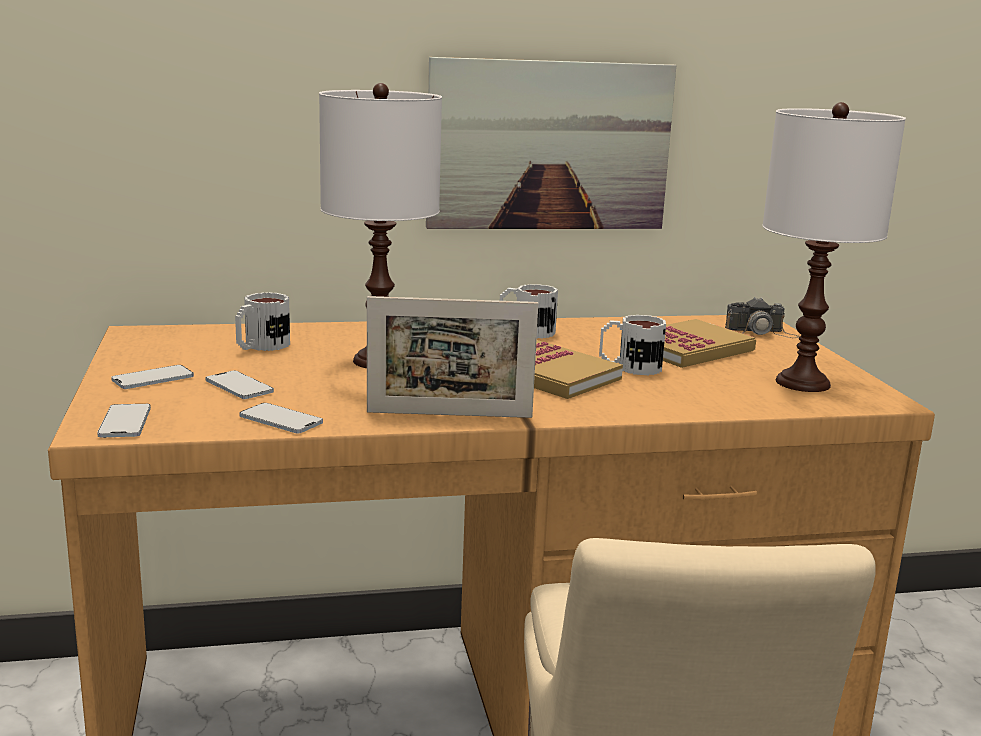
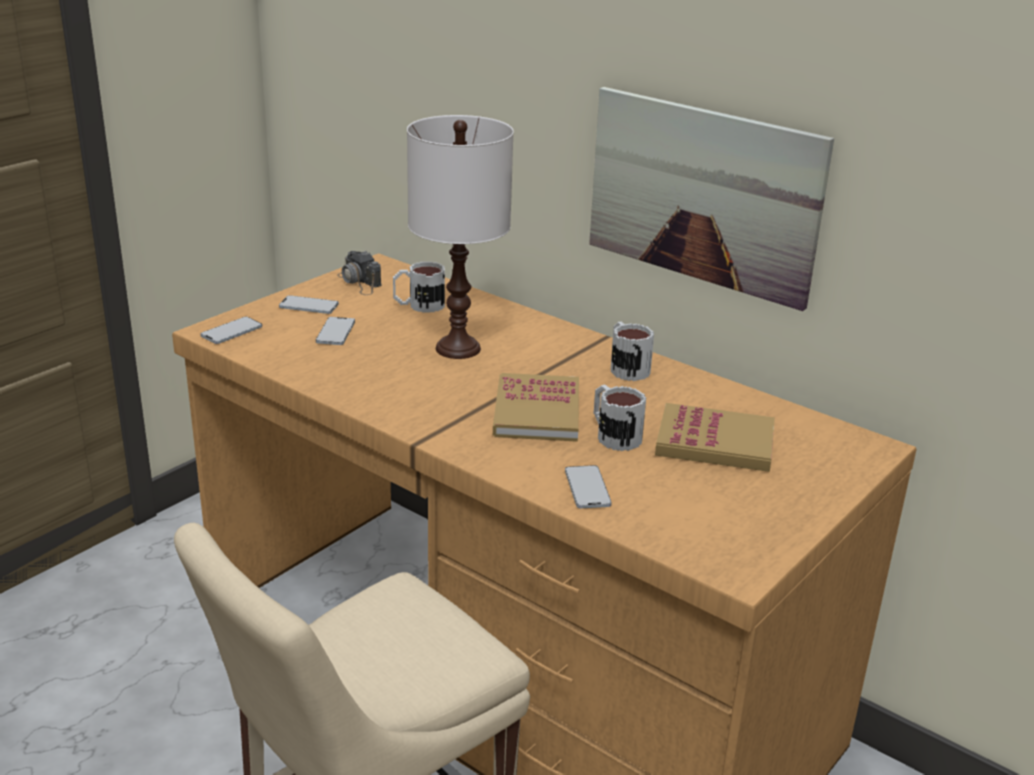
camera: 50 degrees right, 10 degrees up
(281, 420) = (300, 367): phone -> phone (587, 488)
(449, 414) = (392, 410): picture frame -> none
(761, 332) = (837, 459): camera -> camera (359, 282)
(803, 383) = (717, 520): white table lamp -> none

